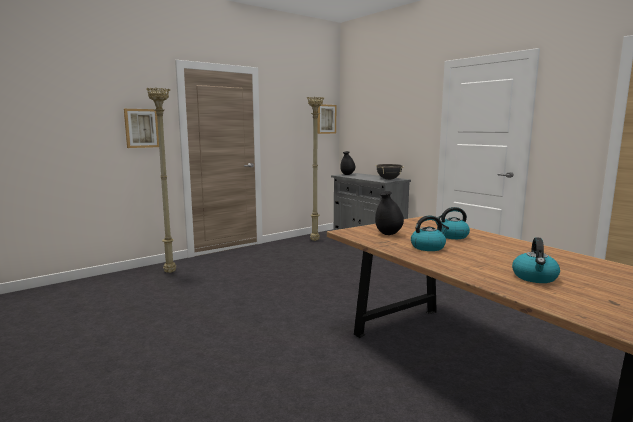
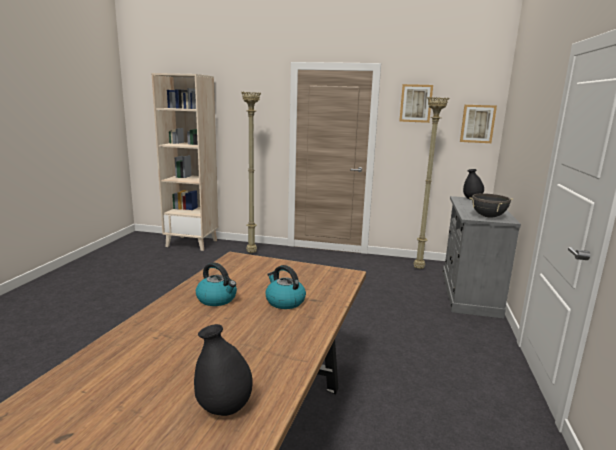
camera: 50 degrees right, 5 degrees up
(78, 287) = (192, 243): none -> beige bookcase
(141, 128) = (256, 125): picture -> picture (415, 103)
(388, 234) = (250, 273): black vase -> black vase (224, 408)
(535, 277) = (140, 372): kettle -> none

